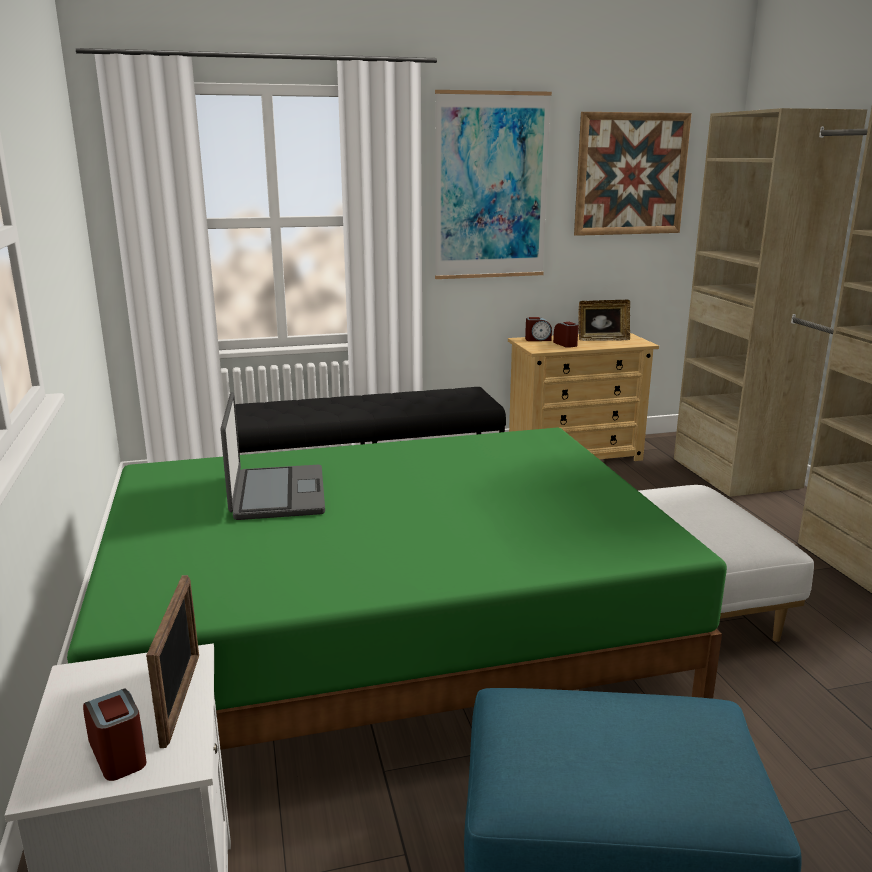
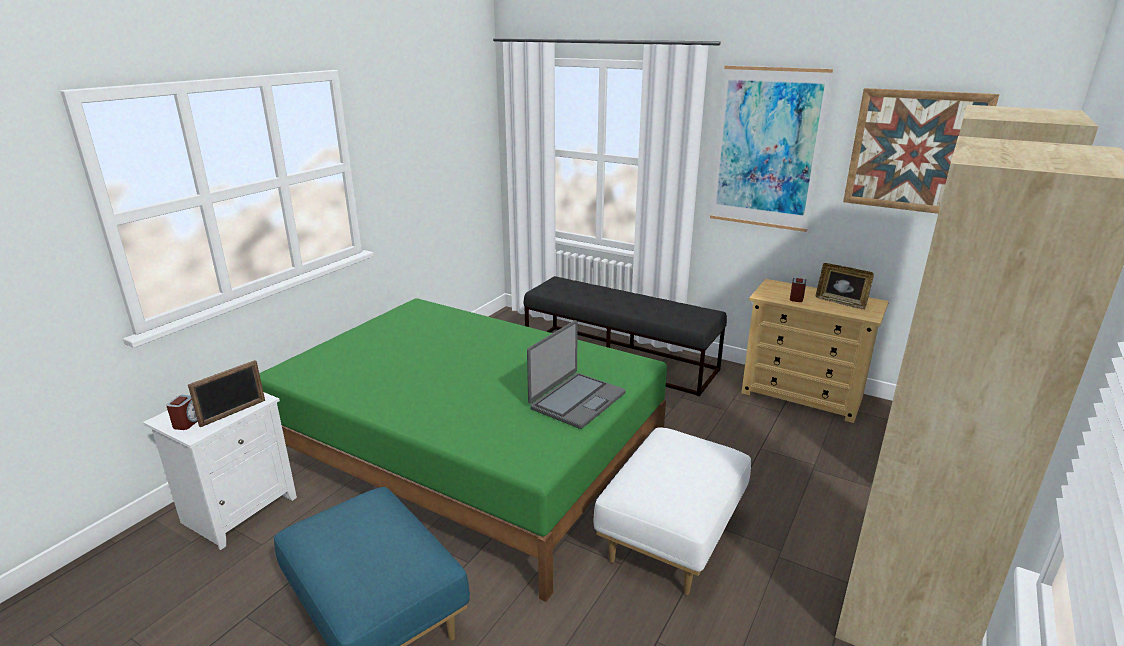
camera: 45 degrees right, 5 degrees up
(277, 494) = (434, 340): laptop -> laptop (576, 400)
(538, 339) = (785, 286): alarm clock -> none

